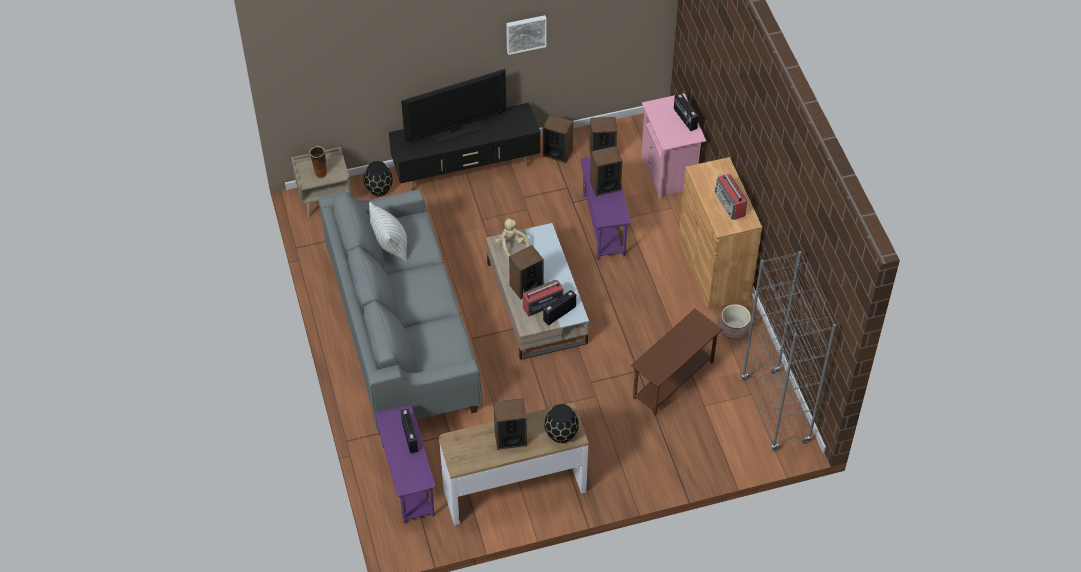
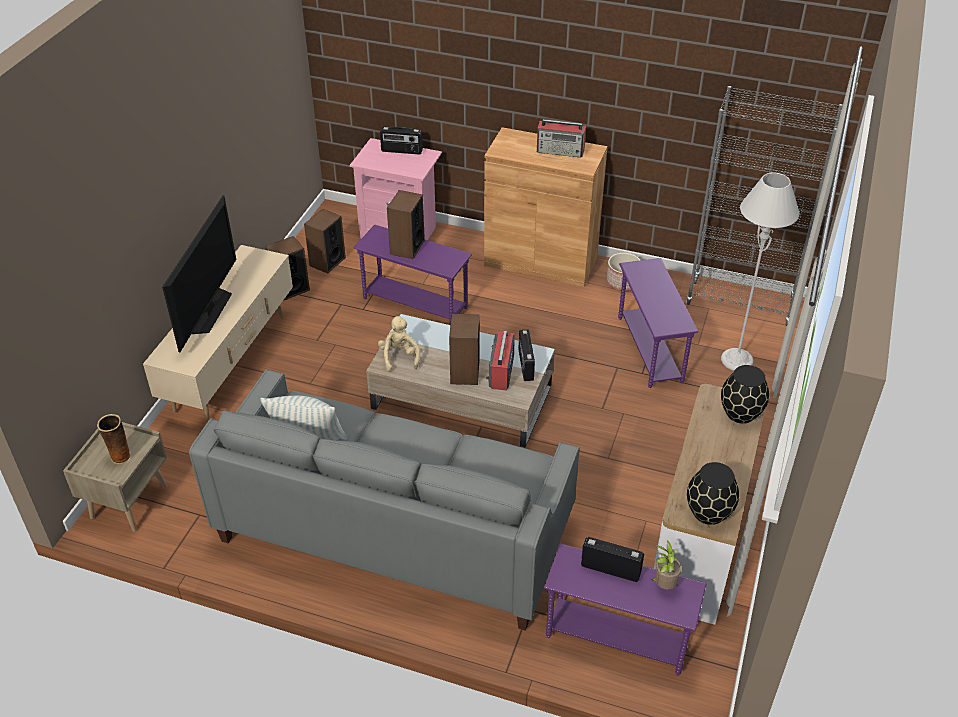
camera: 55 degrees left, 10 degrees down
(379, 190) = (172, 445): black vase -> black vase (709, 512)
(417, 467) = (663, 585): none -> potted plant
(467, 169) = (232, 362): black tv stand -> beige tv stand
(510, 438) = (715, 457): speaker -> none
(511, 246) = (399, 357): beige plush toy -> beige plush toy turned 75 degrees clockwise
(525, 33) = (217, 141): picture -> none
(673, 380) = (650, 349): brown side table -> purple side table
(707, 436) = (737, 360): none -> grey floor lamp

